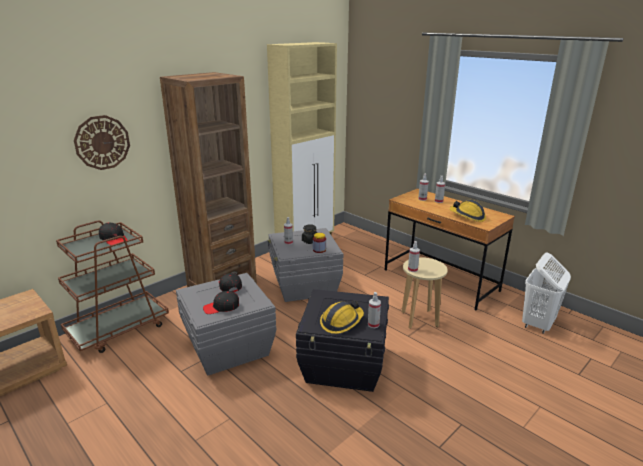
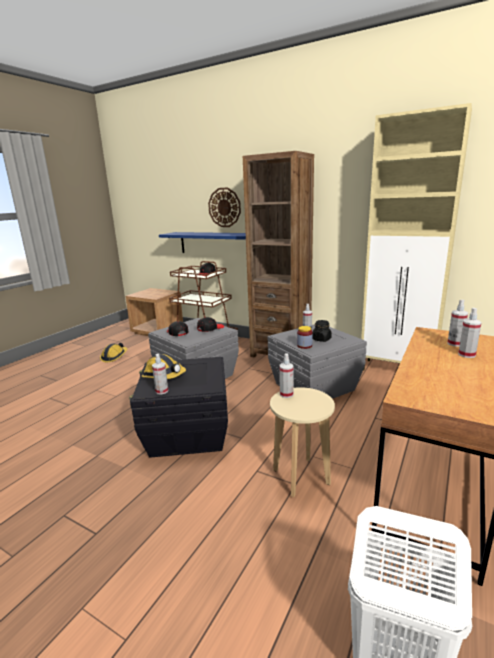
camera: 75 degrees right, 5 degrees down
(90, 195) = (214, 243): none -> blue shelf
(467, 216) = (429, 380): hard hat -> hard hat (114, 356)

